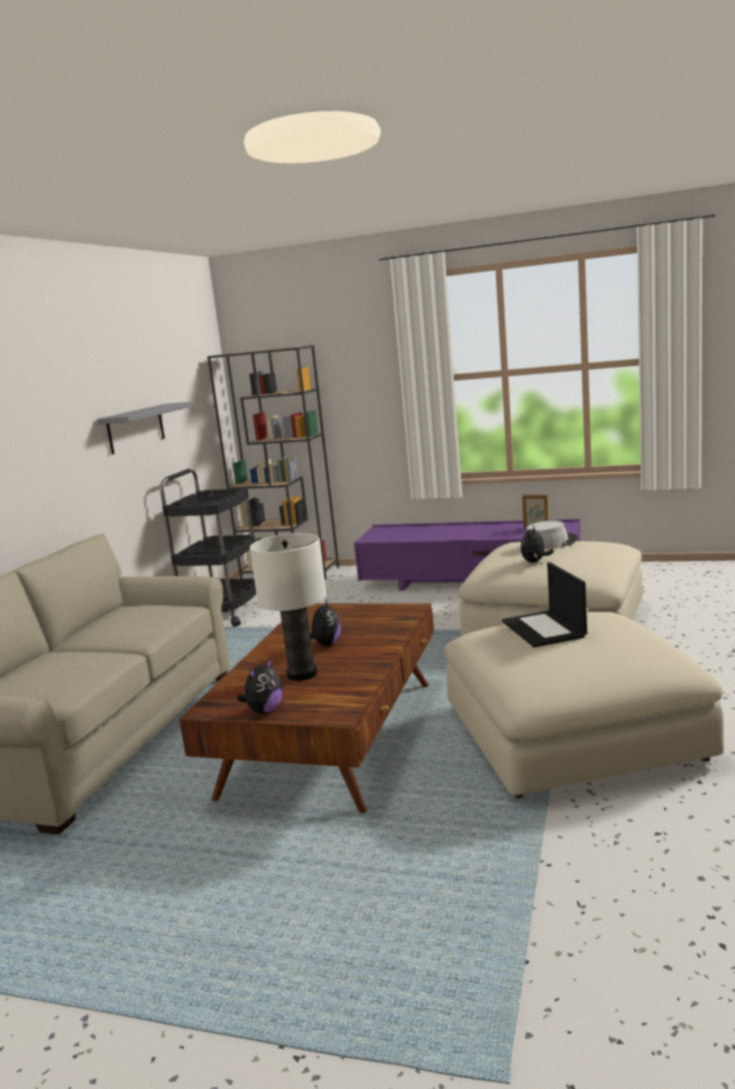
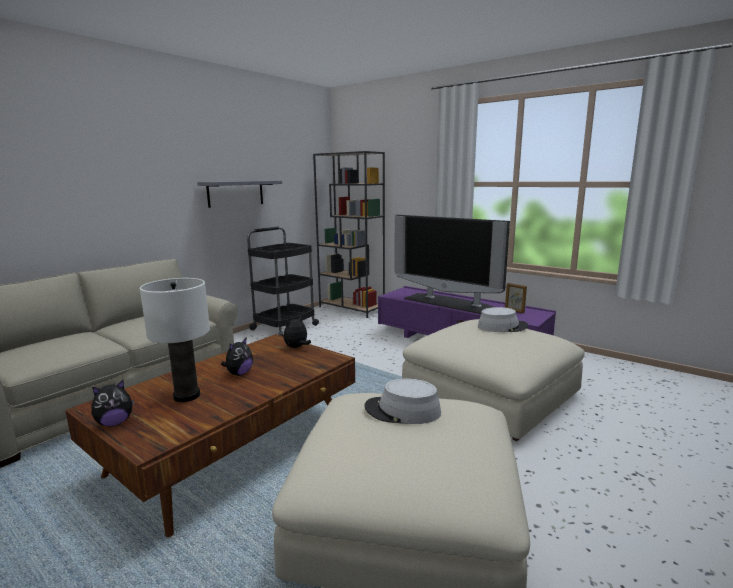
camera: 20 degrees right, 0 degrees up
(454, 533) = (450, 303): none -> television
(535, 562) = (472, 340): plush toy -> plush toy (297, 347)
(544, 629) = (402, 411): laptop -> grey hat

